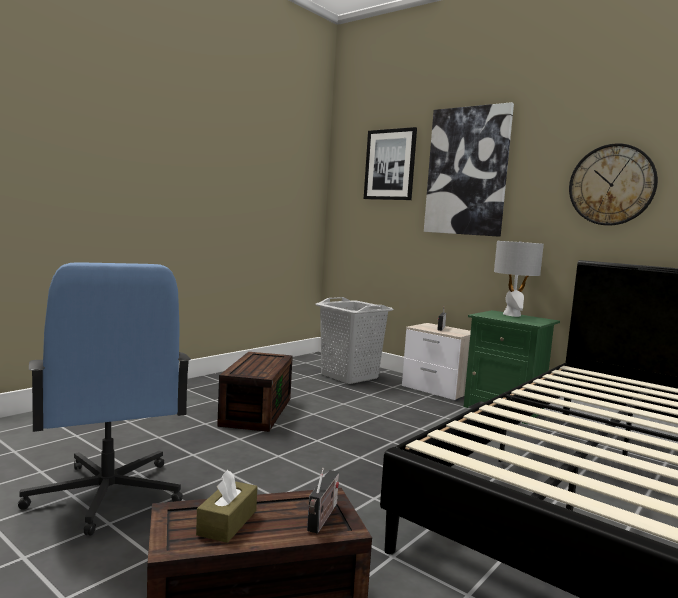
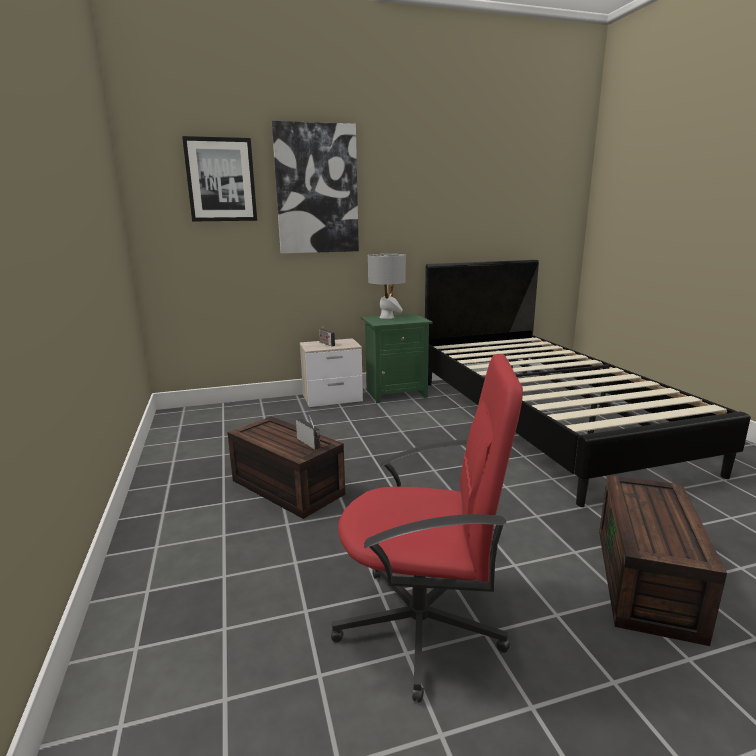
camera: 55 degrees left, 10 degrees up
(106, 495) = (422, 626): blue office chair -> red office chair
(227, 522) = (663, 528): brown tissue box -> none
(322, 518) = (657, 493): radio -> radio (309, 443)
(349, 376) = (252, 418): grey laundry basket -> none
(611, 185) = (438, 202): wall clock -> none

